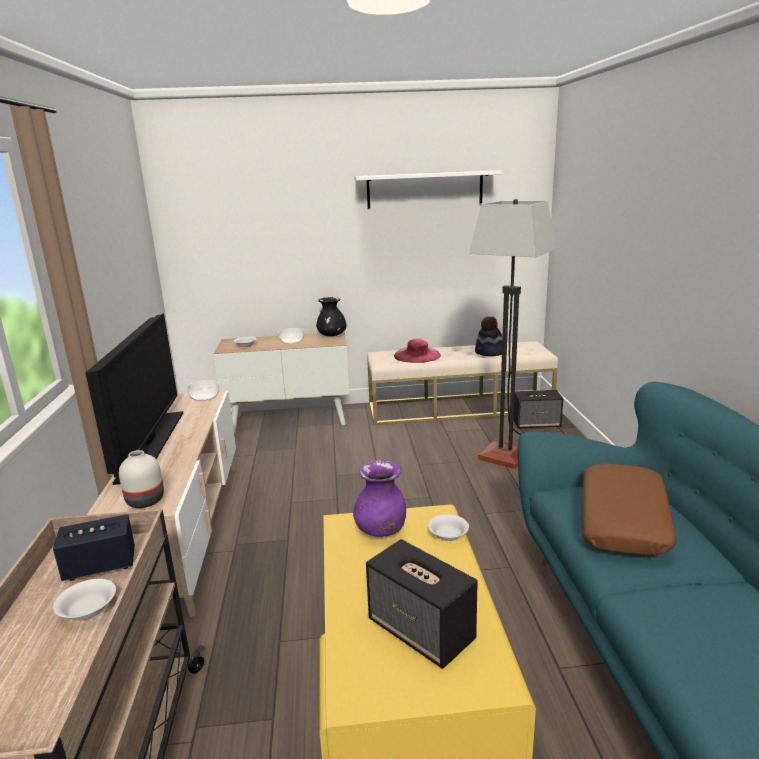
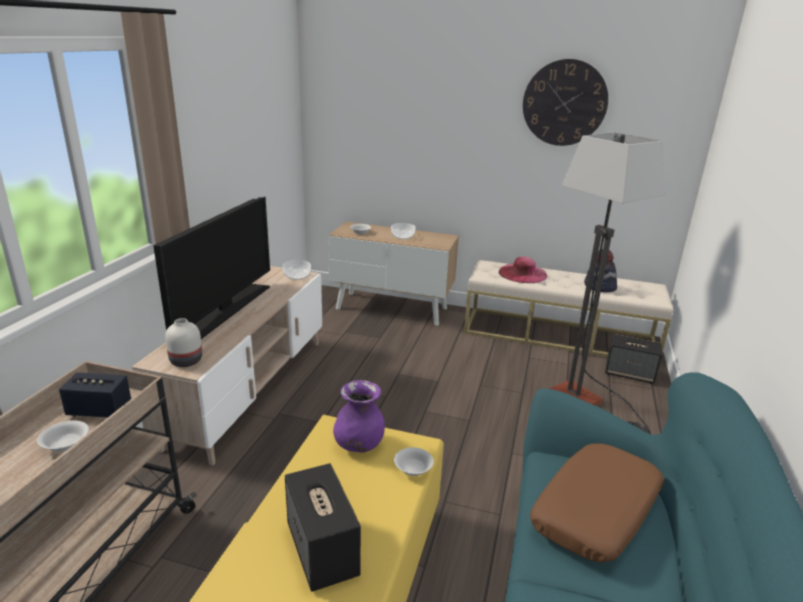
camera: 20 degrees right, 5 degrees up
(332, 335) = (443, 237): black vase -> none
(425, 189) = (564, 103): white shelf -> wall clock

